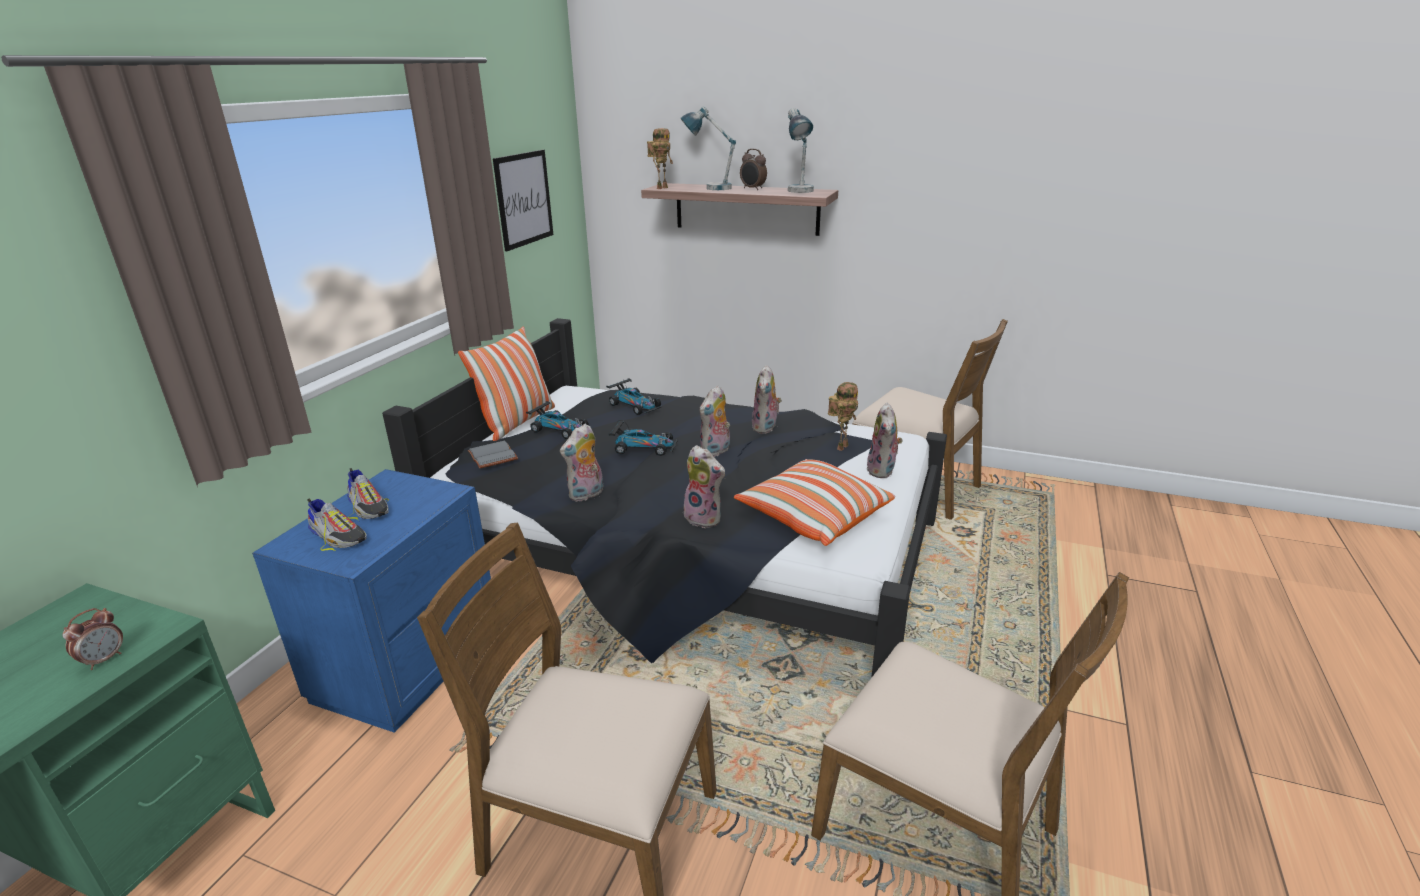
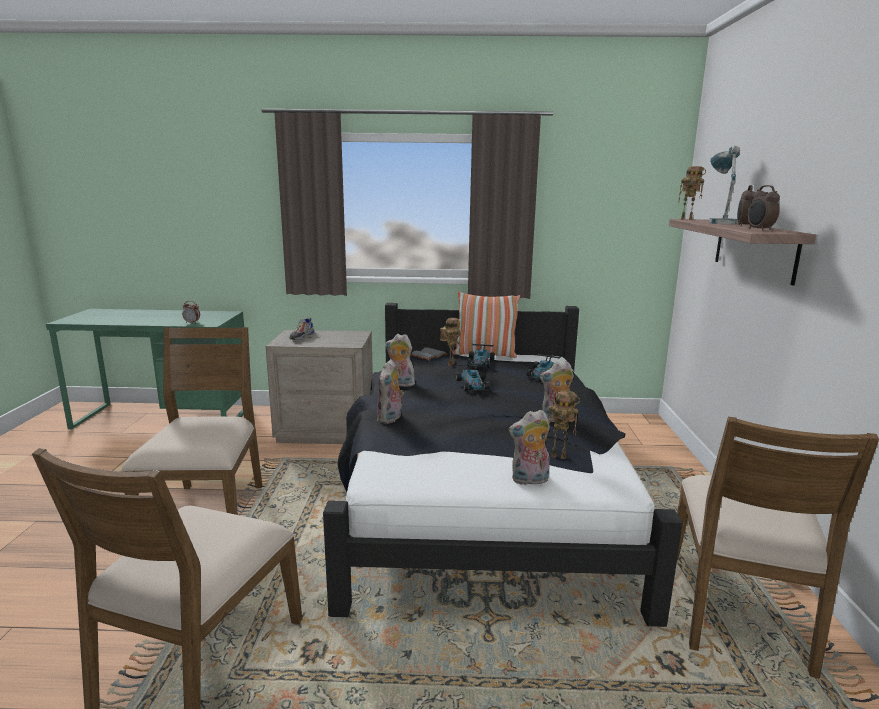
camera: 70 degrees right, 10 degrees down
(368, 506) = (331, 335): shoe -> none
(406, 663) = (326, 431): blue nightstand -> beige nightstand
(524, 199) = (592, 216): picture -> none
(545, 448) = (450, 364): none -> toy robot
(716, 451) = (491, 407): plush toy -> none
(799, 192) = (759, 230): table lamp -> alarm clock
(813, 517) = (419, 456): pillow -> none

